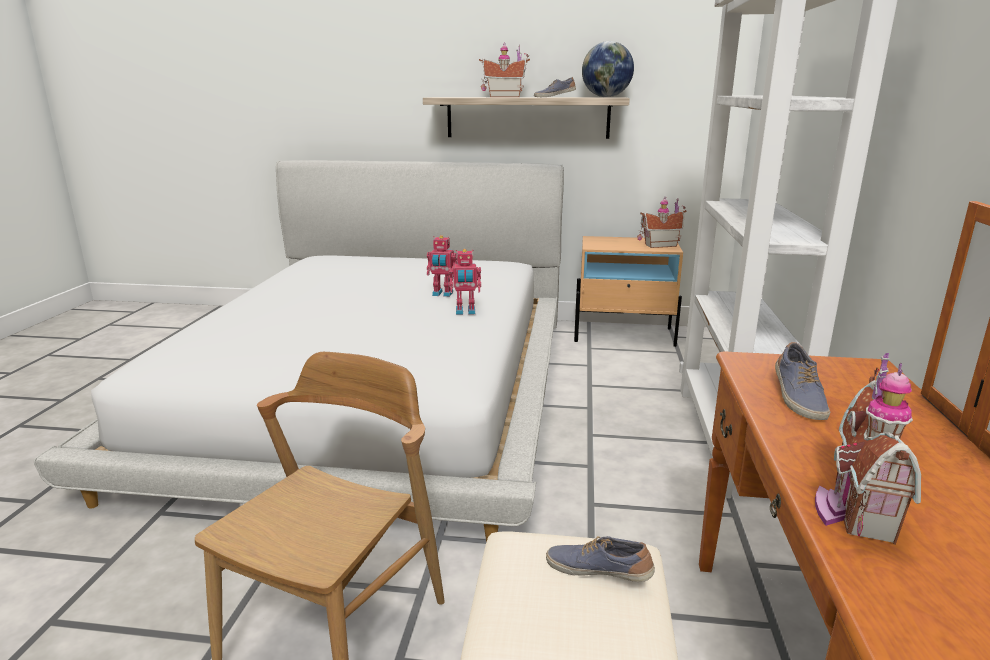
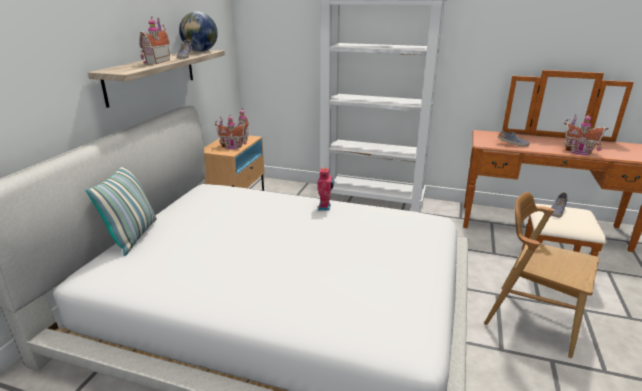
camera: 80 degrees left, 5 degrees up
(379, 256) = (133, 236): none -> pillow
(442, 294) = (284, 212): toy robot -> none
(617, 245) = (232, 147): none -> toy house

